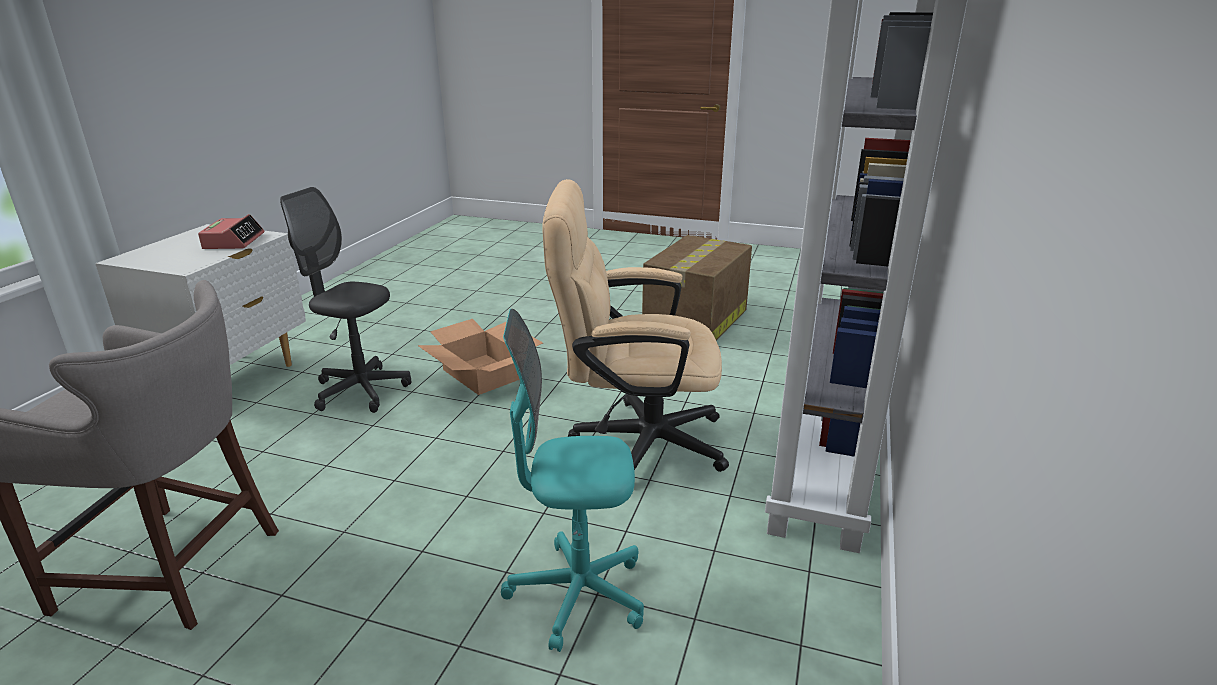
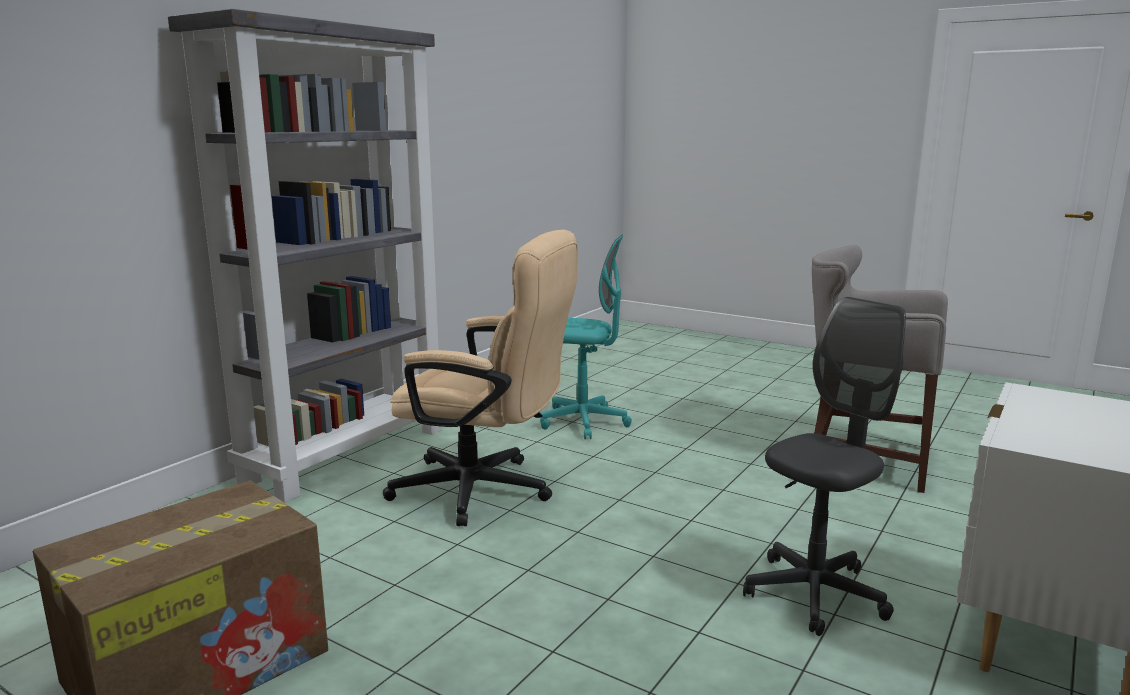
camera: 165 degrees left, 10 degrees down
(234, 241) = (1051, 432): alarm clock -> none
(361, 391) = (814, 594): grey office chair -> grey office chair turned 75 degrees counterclockwise
(483, 373) = (635, 598): cardboard box -> none

